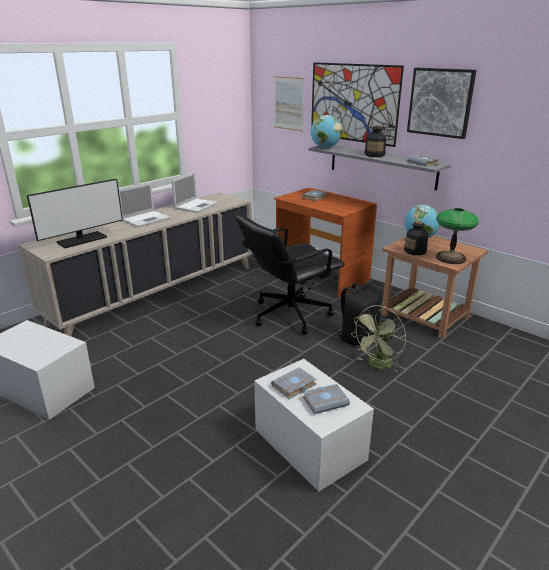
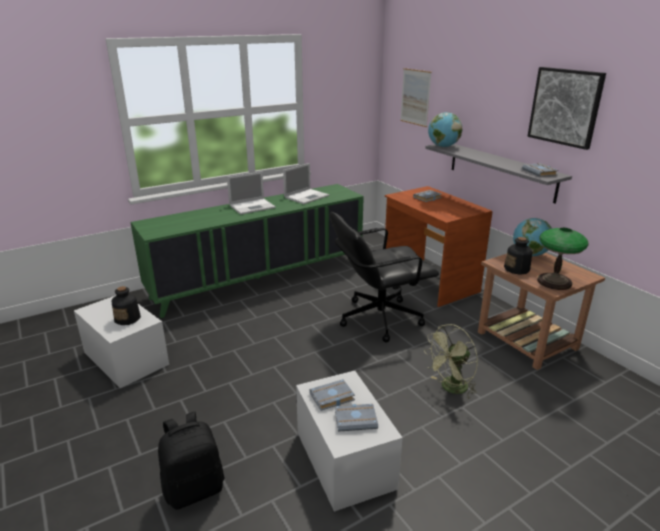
camera: 15 degrees right, 0 degrees up
(82, 240) = (185, 222): monitor -> none
(157, 294) = (259, 280): beige cabinet -> green cabinet
(353, 103) = (476, 101): picture -> none
(357, 337) = (440, 353): black backpack -> black backpack (194, 488)
(374, 155) = (491, 159): bottle -> bottle (128, 318)

